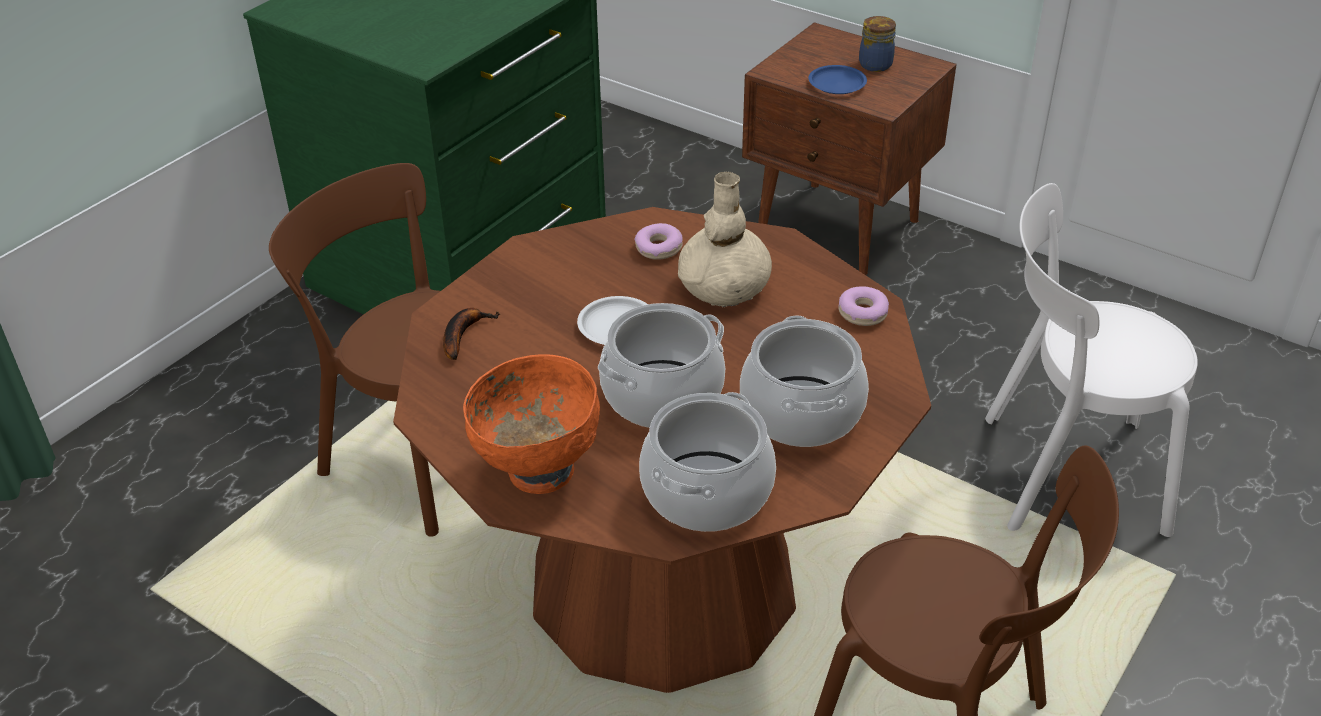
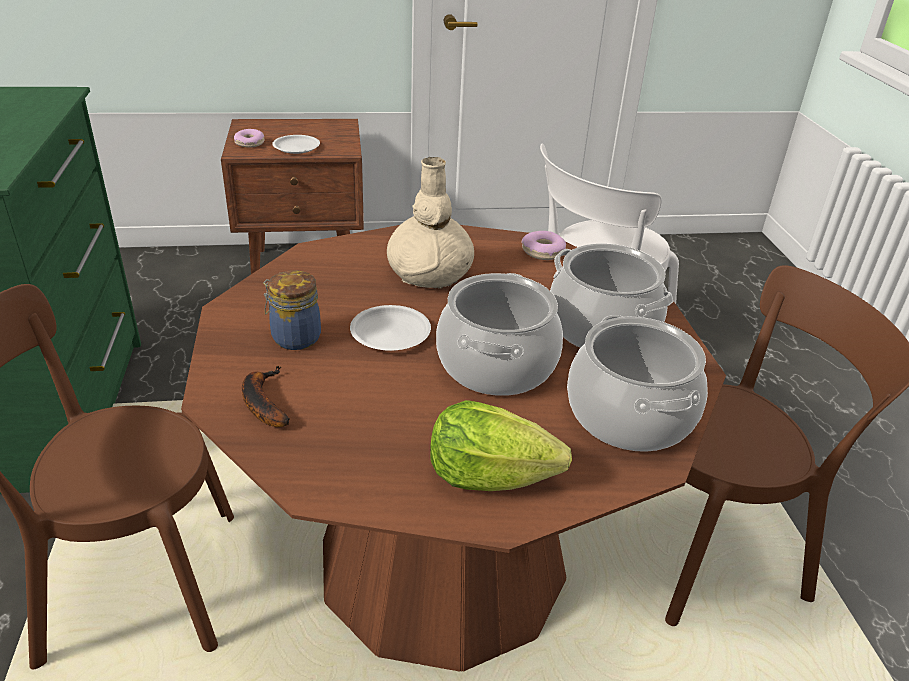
camera: 45 degrees left, 5 degrees down
(538, 471) = (488, 476): orange bowl -> lettuce
(658, 248) = (344, 268): donut -> donut (249, 143)
(837, 83) = (296, 147): blue plate -> white plate
(874, 64) = (306, 131): jar -> jar (294, 337)

